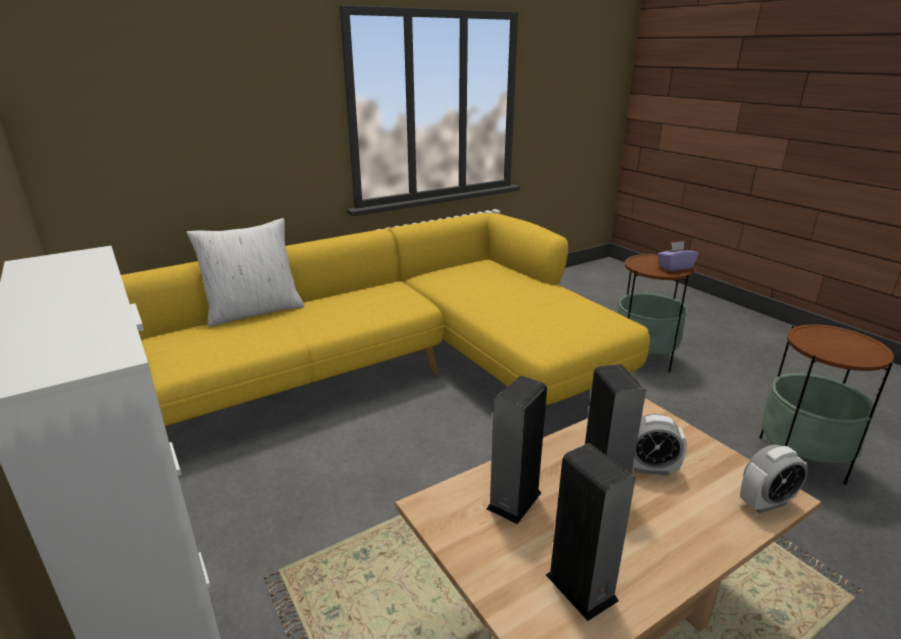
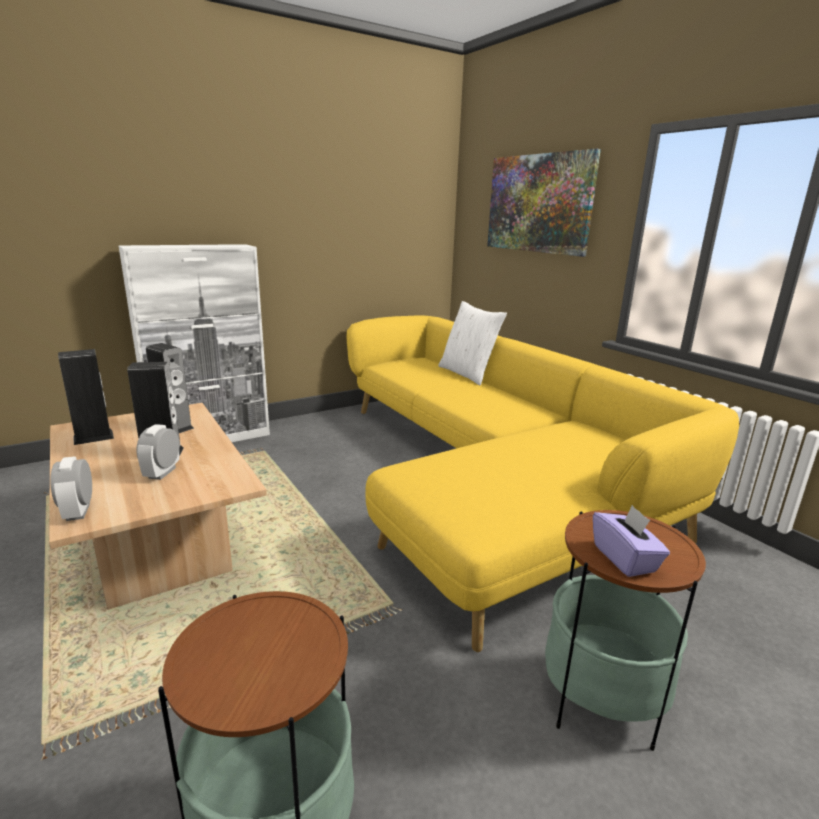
camera: 90 degrees right, 5 degrees down
(211, 84) = (538, 203): none -> picture

